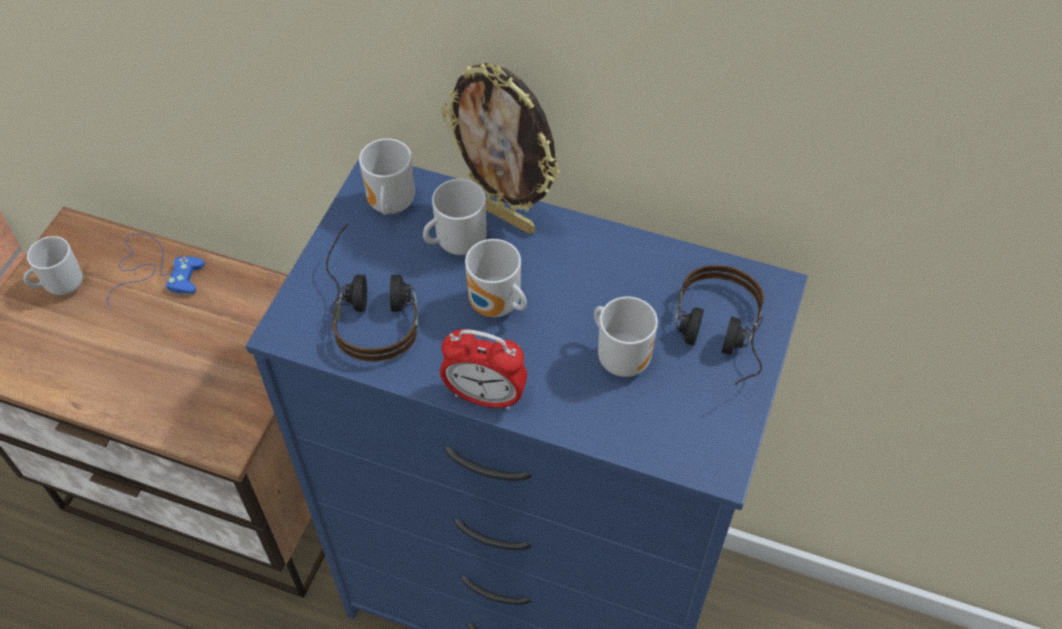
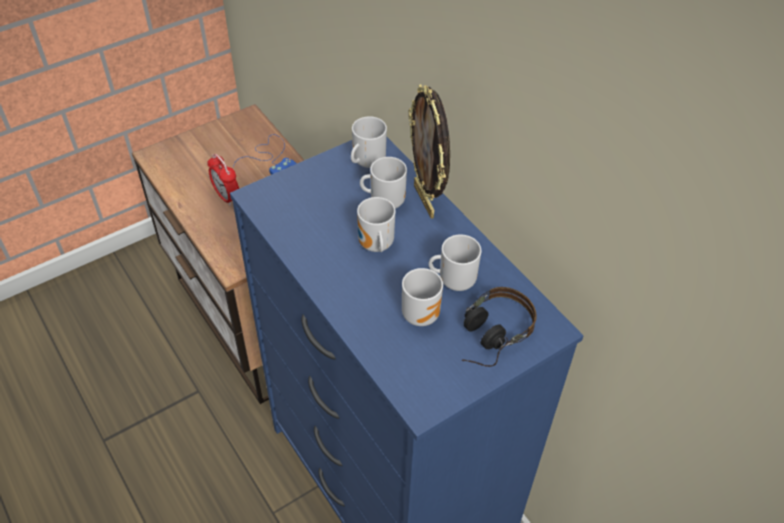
camera: 35 degrees right, 5 degrees down
(62, 285) = (222, 142): mug -> mug (454, 280)
(373, 306) = (310, 209): headphones -> none
(485, 396) = (325, 288): alarm clock -> alarm clock (226, 196)

